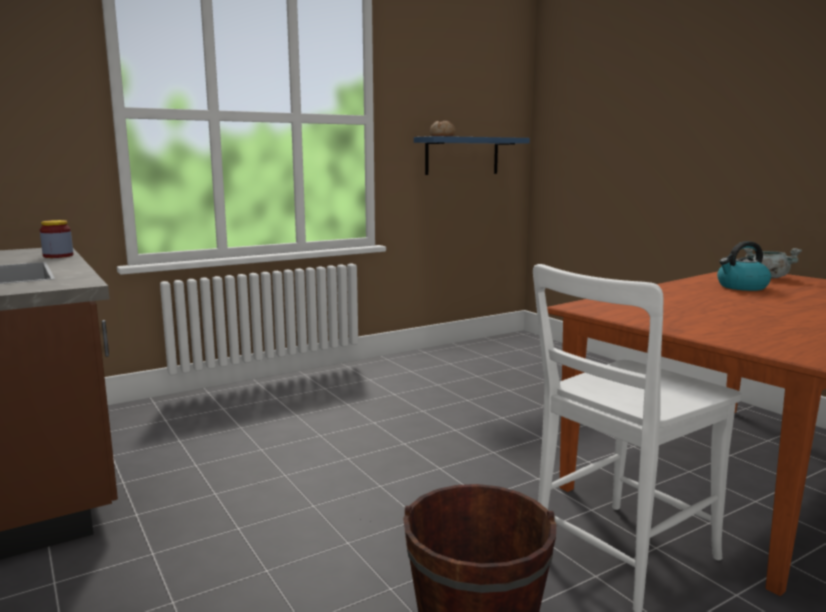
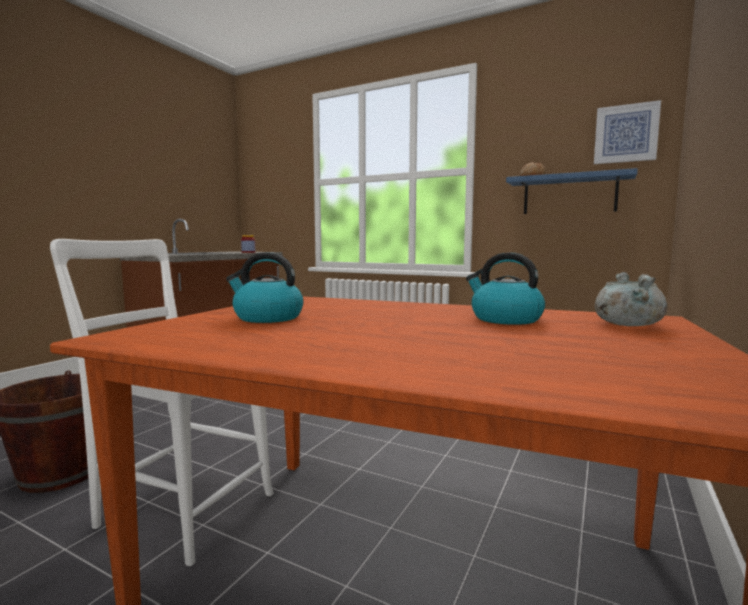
camera: 60 degrees right, 5 degrees down
(500, 100) = (626, 134): none -> picture
(717, 321) = (267, 318): none -> kettle

